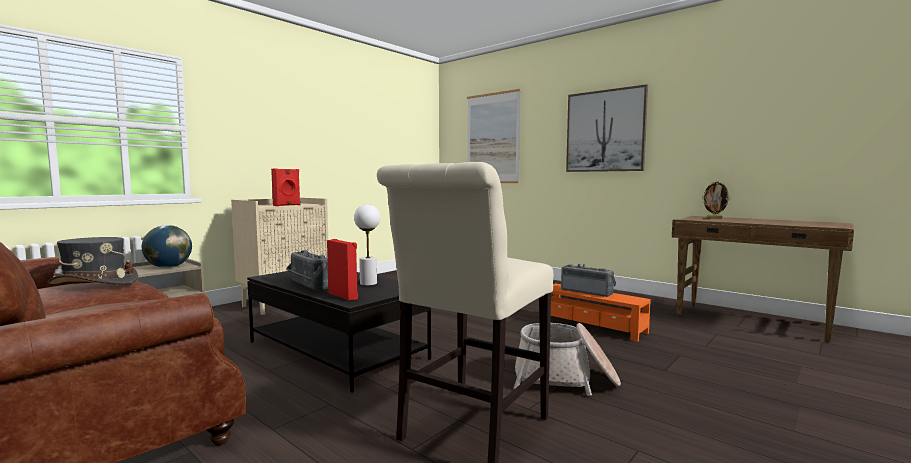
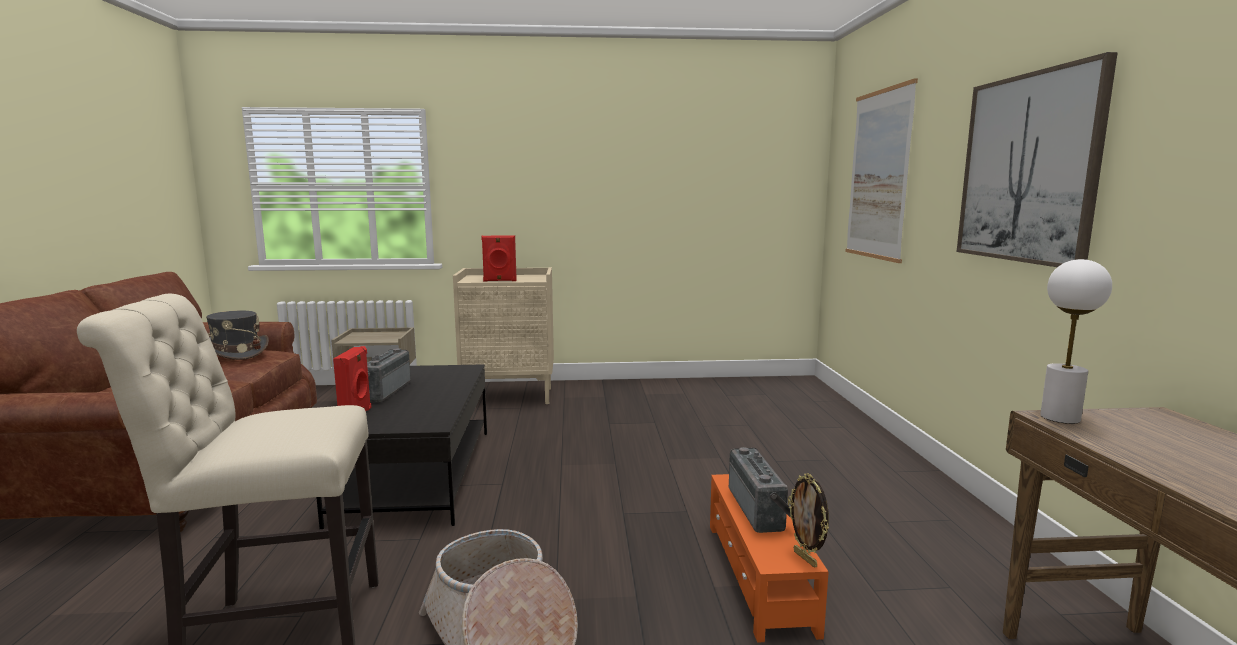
camera: 45 degrees right, 5 degrees up
(168, 267) = (378, 338): globe -> none
(368, 283) = (425, 405): white table lamp -> white table lamp (1060, 418)
(714, 218) = (1163, 433): picture frame -> picture frame (806, 559)

